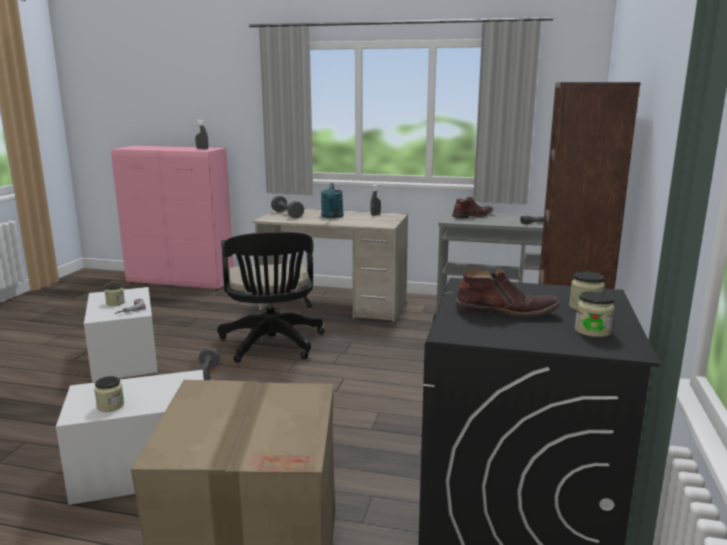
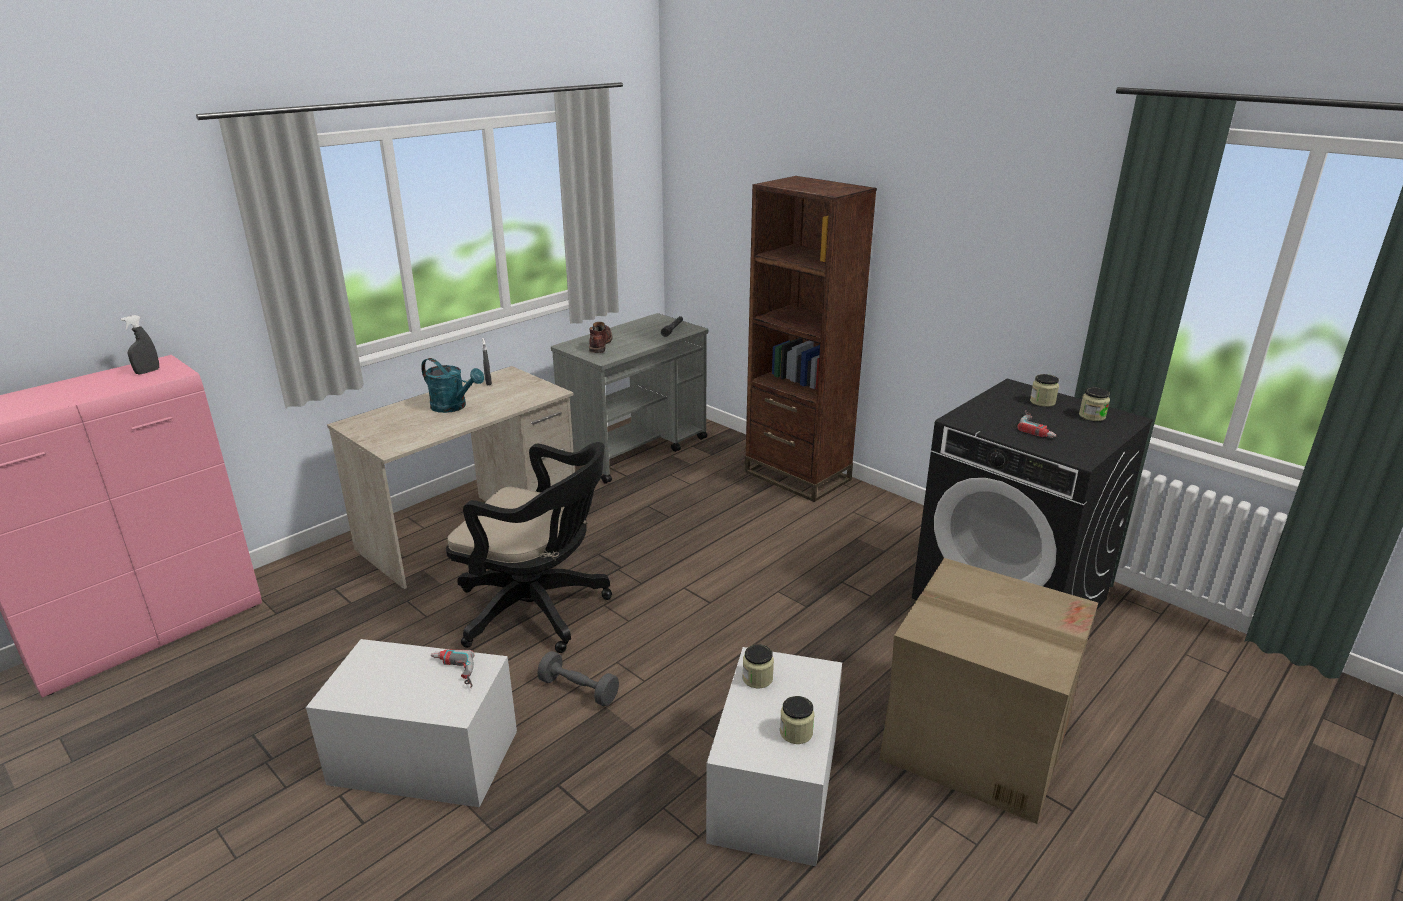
camera: 60 degrees left, 10 degrees up
(115, 303) = (404, 683): jar -> jar (757, 678)
(287, 214) = (388, 429): grey dumbbell -> none
(506, 311) = (1038, 427): brown boot -> power drill

